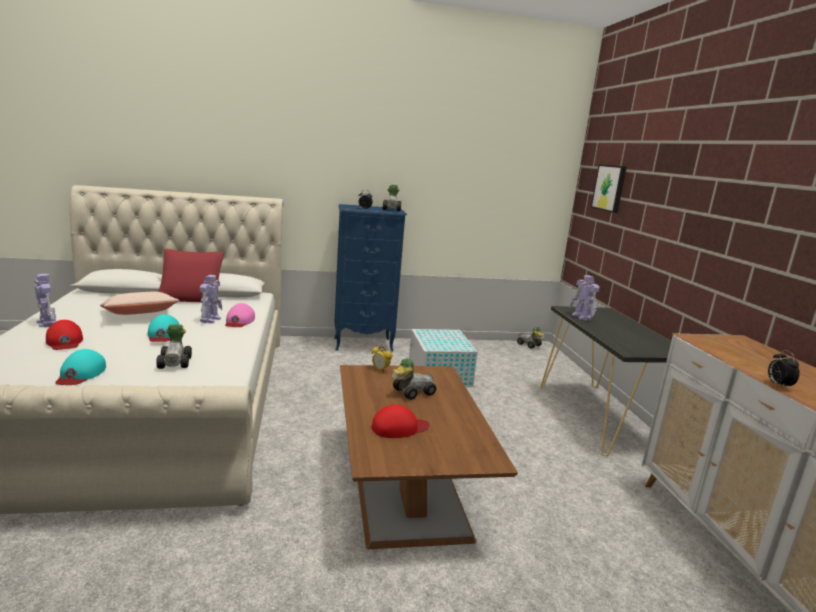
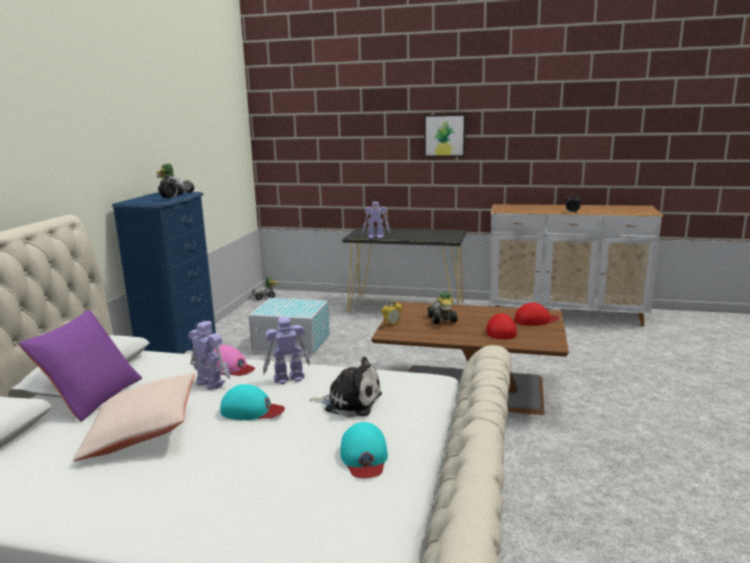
camera: 65 degrees left, 0 degrees up
(47, 323) = (108, 512): toy robot -> toy robot (288, 378)
(64, 341) = (236, 478): red cap -> red cap (536, 320)
(80, 374) = (364, 457): turquoise cap -> turquoise cap turned 60 degrees clockwise
(176, 362) = (350, 402): toy car -> plush toy
(192, 298) = (91, 396): red pillow -> purple pillow
(610, 188) = (309, 130): picture -> picture (445, 135)

